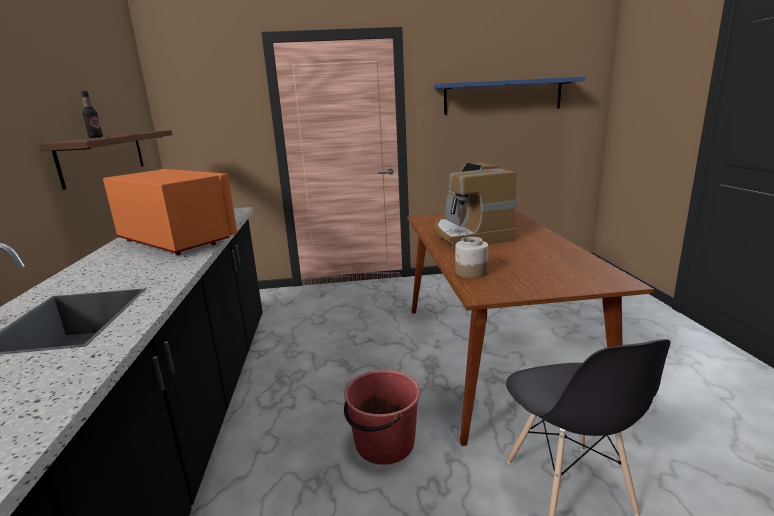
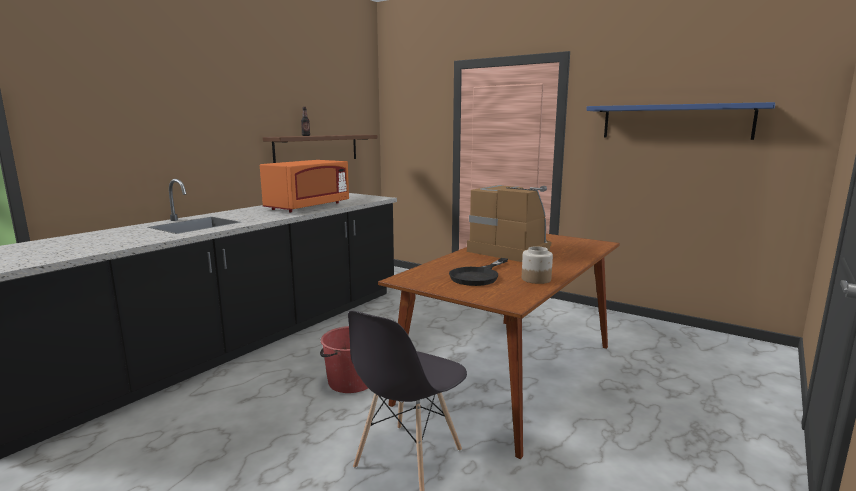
camera: 40 degrees right, 5 degrees down
(177, 241) = (308, 207): orange microwave -> orange microwave turned 45 degrees clockwise
(469, 236) = (510, 250): coffee machine -> coffee machine turned 105 degrees clockwise
(471, 272) = (435, 268): jar -> jar (535, 279)
(523, 267) = (478, 276): none -> black frying pan

